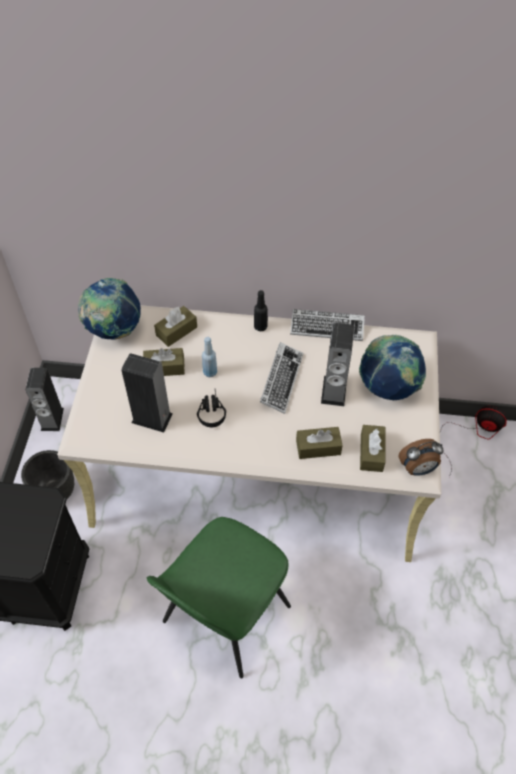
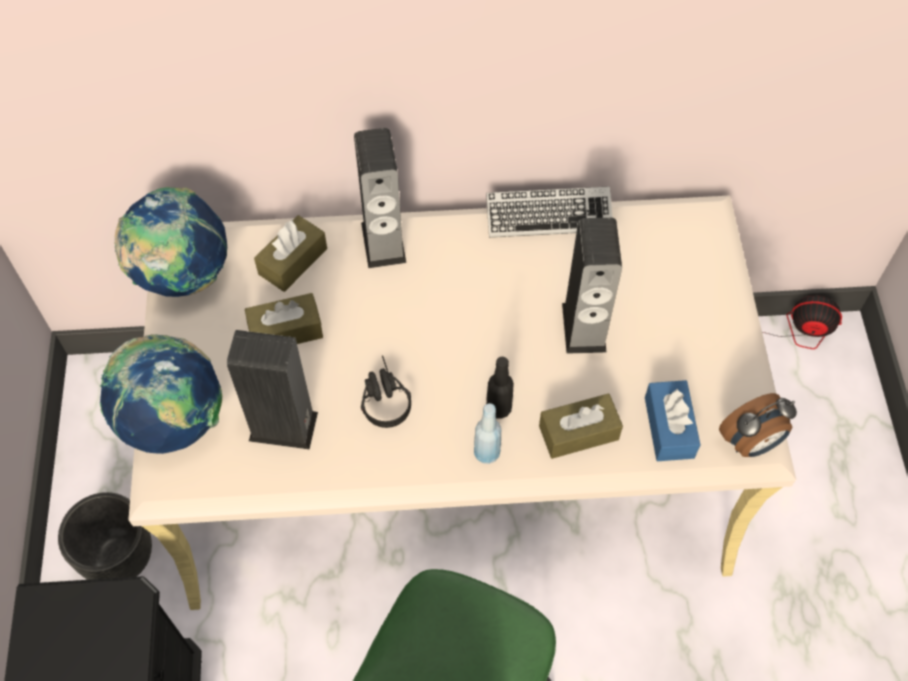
camera: 10 degrees left, 5 degrees up
(52, 419) = (88, 430): speaker -> speaker (383, 242)
(210, 372) = (366, 327): blue bottle -> blue bottle (486, 453)
(260, 327) = (436, 231): black bottle -> black bottle (499, 408)
(281, 380) = (491, 322): keyboard -> none
(371, 452) = (669, 427): brown tissue box -> blue tissue box
(388, 387) = (673, 307): globe -> globe (174, 421)

